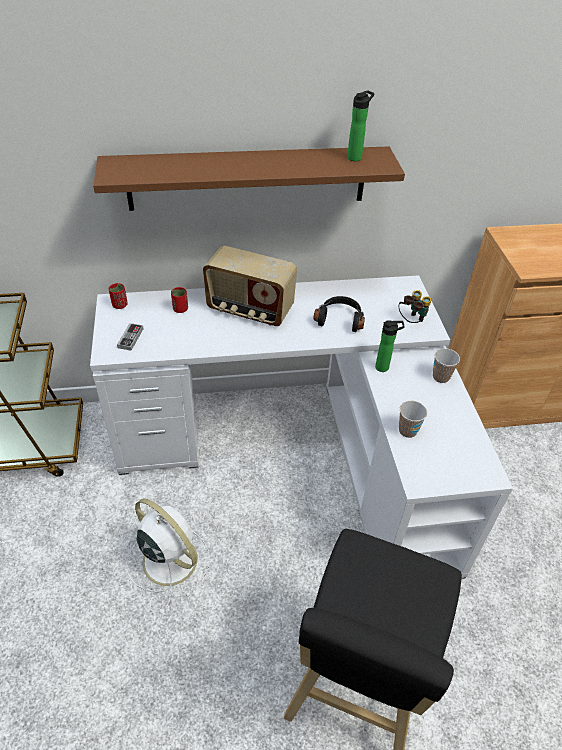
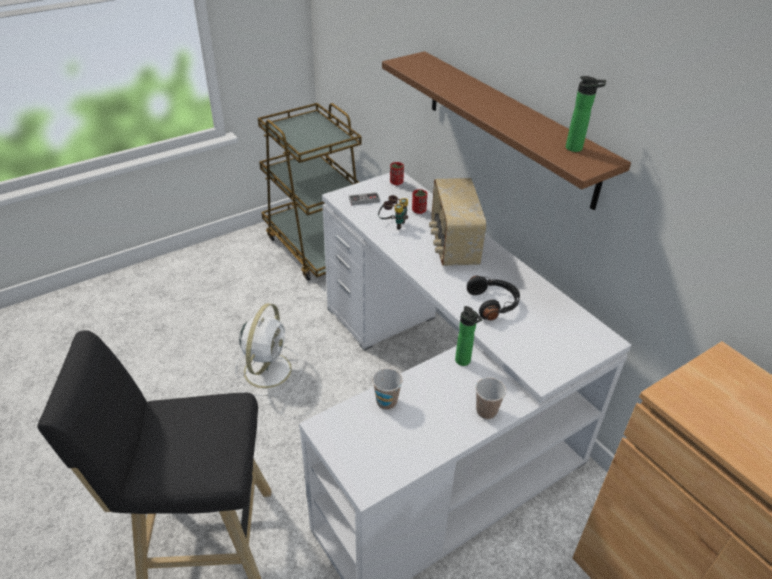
camera: 65 degrees right, 5 degrees down
(411, 321) = (541, 356): binoculars -> binoculars (393, 224)

